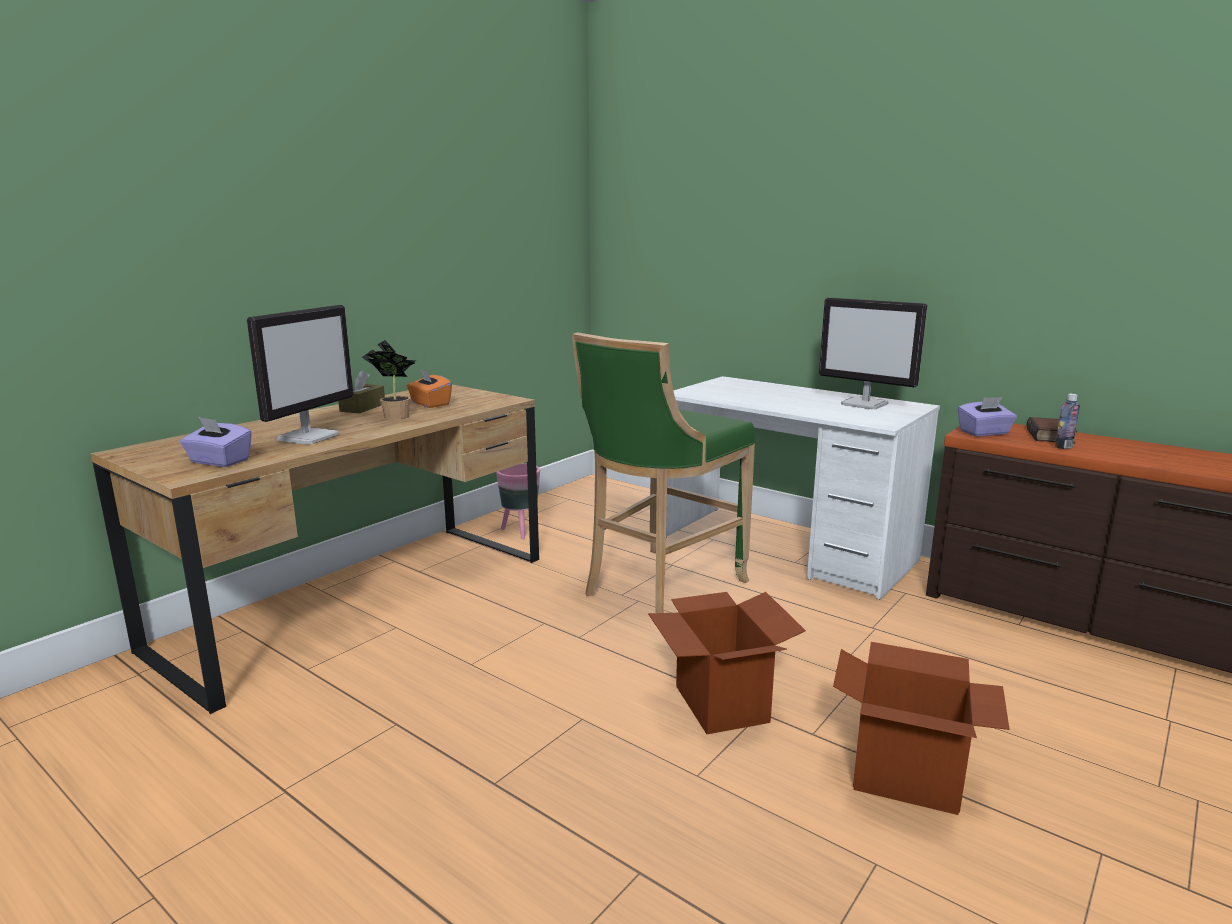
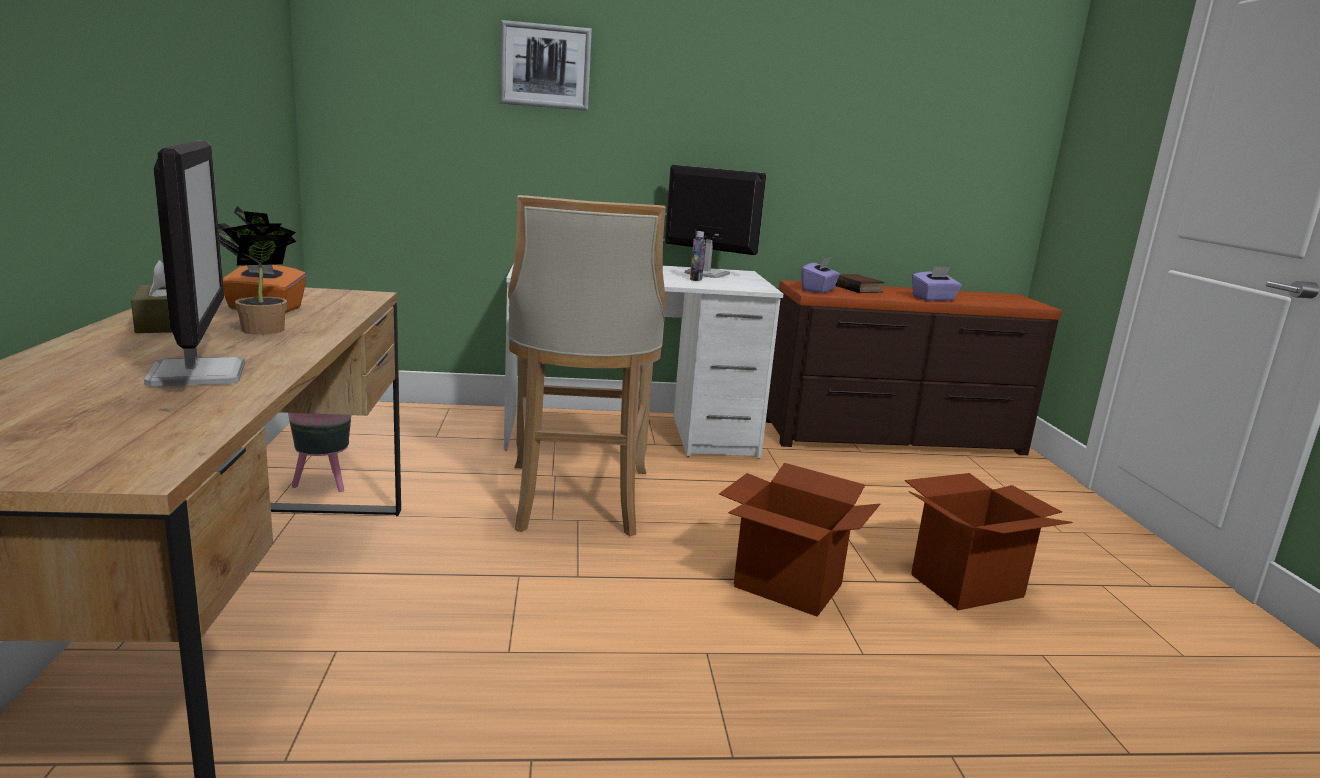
camera: 45 degrees left, 0 degrees up
(219, 461) = (133, 435): purple tissue box -> purple tissue box (933, 299)
(659, 588) = (577, 501): green stool -> beige stool
(752, 211) = (545, 66): none -> picture
(865, 404) = (706, 274): monitor -> monitor turned 150 degrees counterclockwise
(1063, 447) = (883, 295): bottle -> bottle (696, 279)

